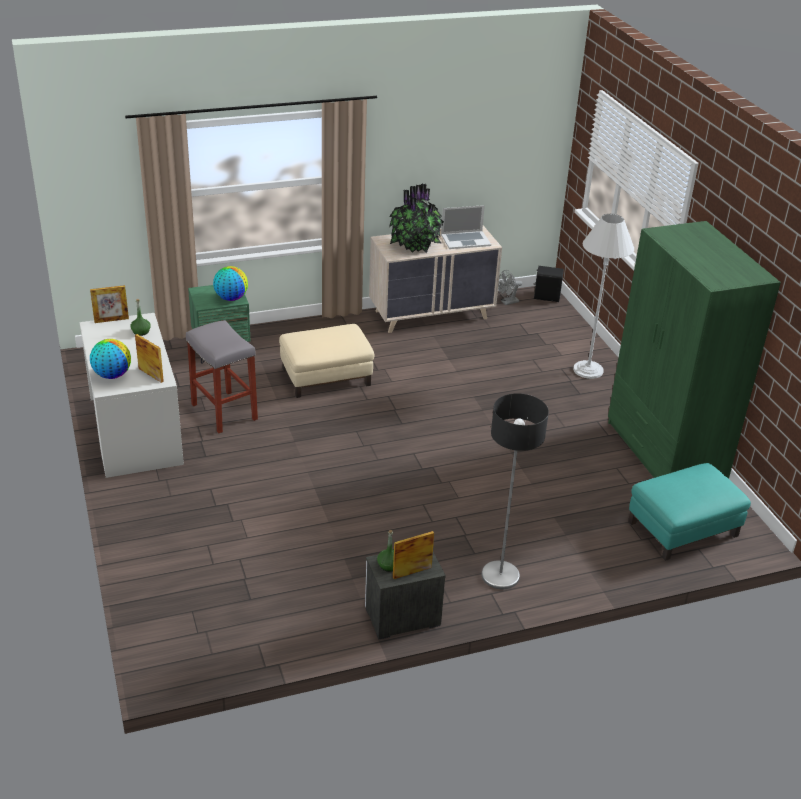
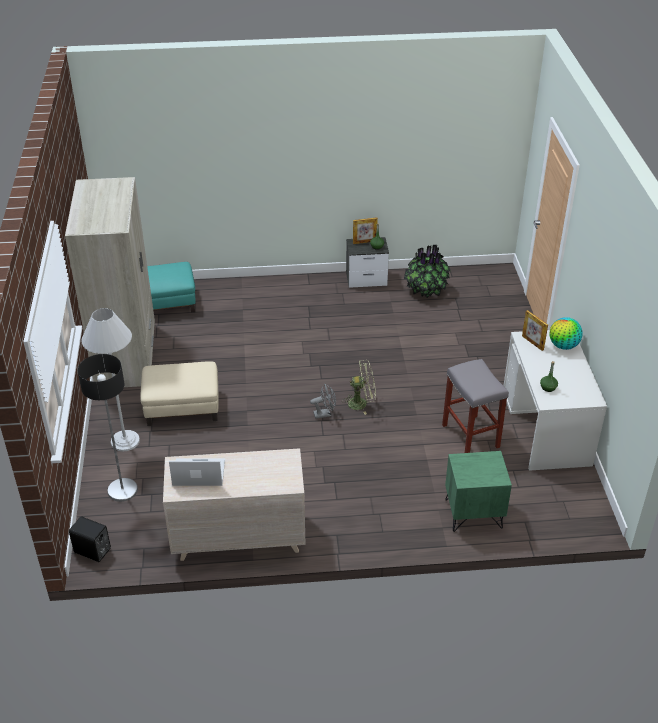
camera: 165 degrees left, 5 degrees up
(111, 320) = (577, 404): picture frame -> none
(231, 298) = (466, 462): globe -> none
(326, 377) = (373, 464): beige ottoman -> beige ottoman (182, 407)
(355, 431) = (361, 403): none -> green fan
(415, 245) = (259, 470): potted plant -> potted plant (425, 291)
(500, 576) = (298, 292): floor lamp -> floor lamp (122, 490)
(507, 302) = (143, 547): grey fan -> grey fan (325, 414)
(664, 452) = (127, 355): green wardrobe -> beige wardrobe

